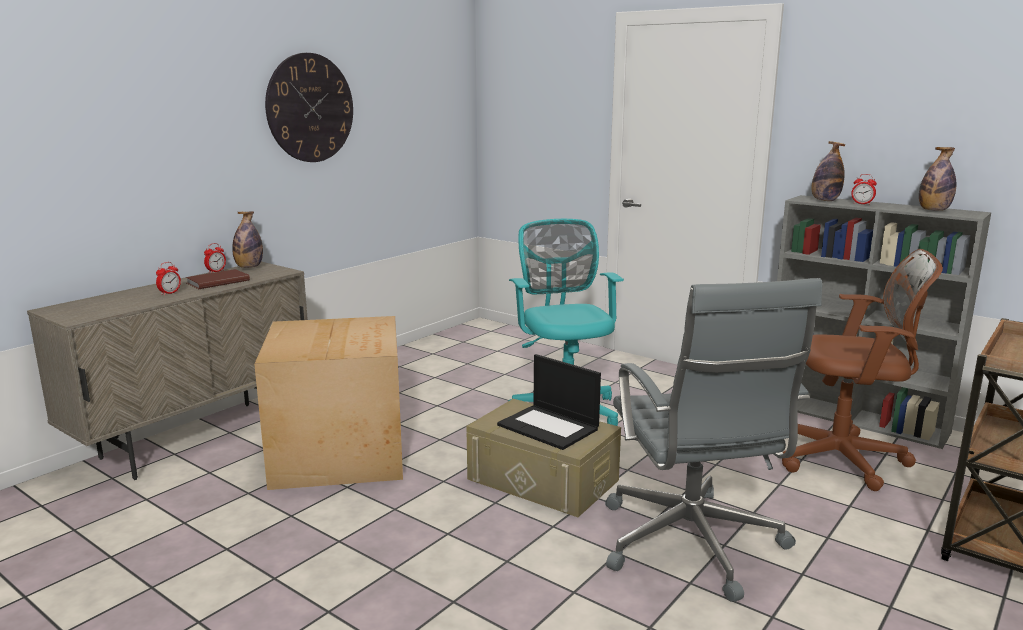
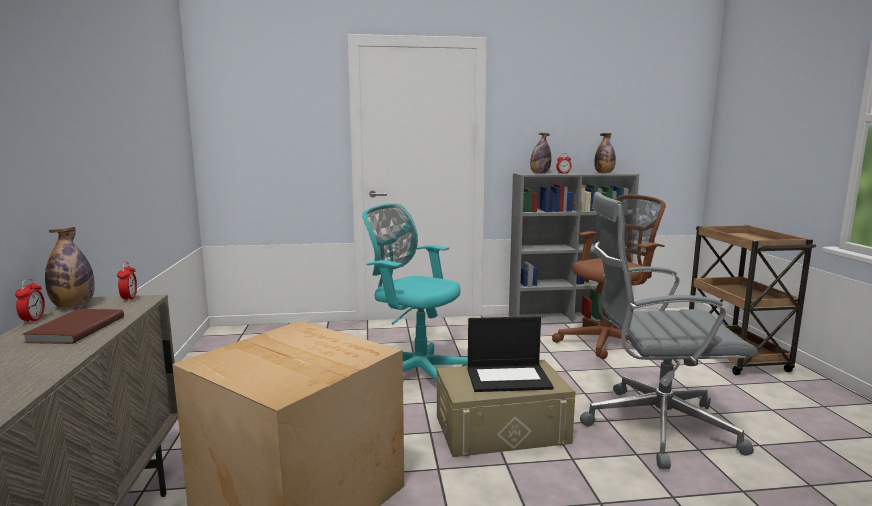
camera: 45 degrees left, 5 degrees down
(170, 293) = (34, 360): alarm clock -> alarm clock (129, 299)
(310, 108) = (89, 97): wall clock -> none
(692, 545) = (654, 426): grey office chair -> grey office chair turned 150 degrees clockwise

